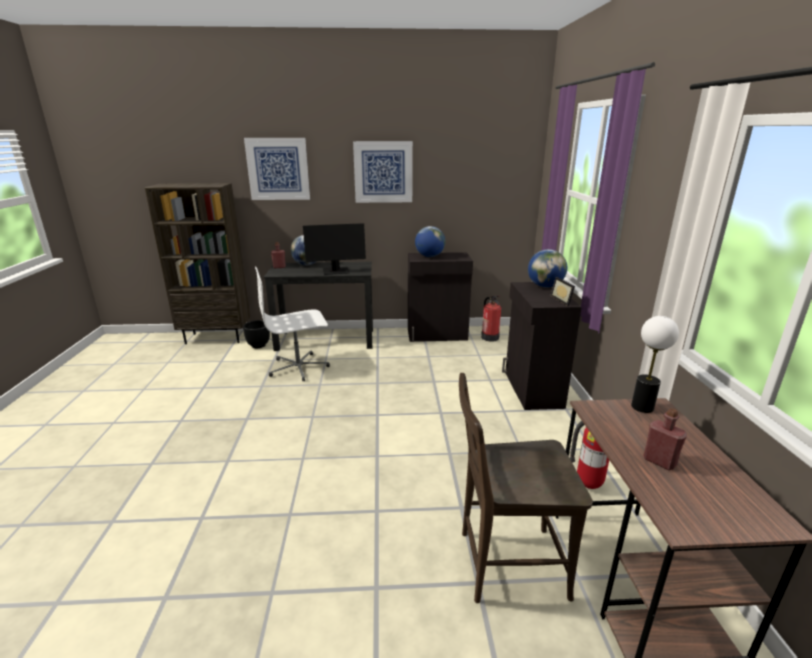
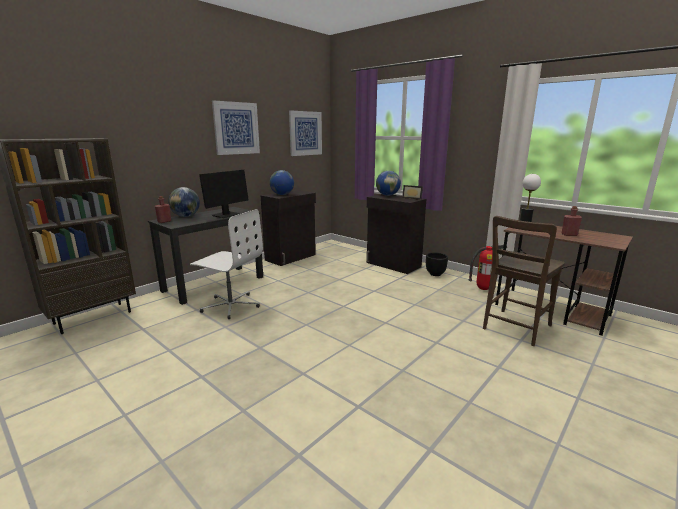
camera: 45 degrees left, 5 degrees down
(259, 345) = (158, 306): black planter -> black planter (435, 274)
(278, 169) = (145, 124): picture -> picture (305, 133)
(299, 367) = (231, 305): white office chair -> white office chair turned 90 degrees counterclockwise
(490, 337) = (324, 250): fire extinguisher -> none

